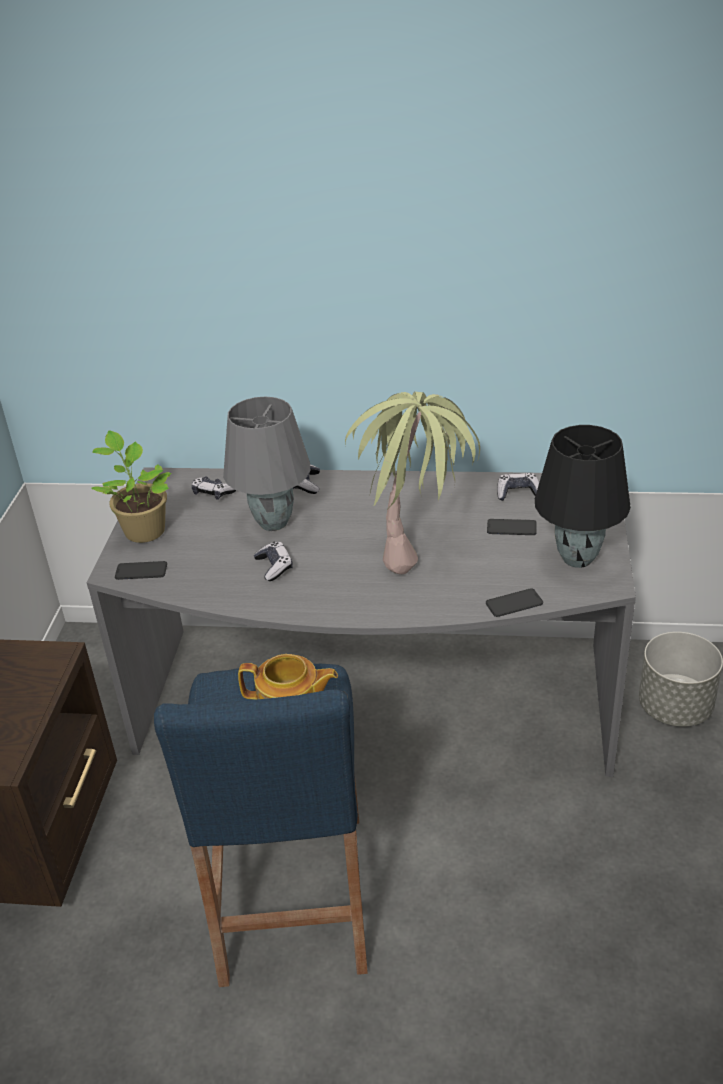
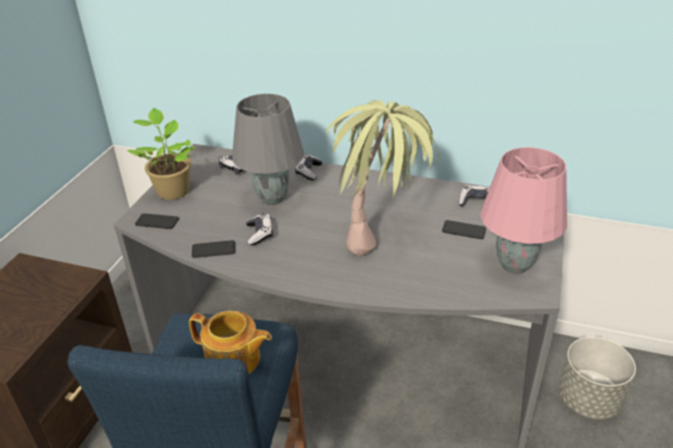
camera: 10 degrees right, 0 degrees up
(514, 603) = (448, 296): phone -> phone (213, 249)
(576, 559) = (513, 265): black table lamp -> pink table lamp

